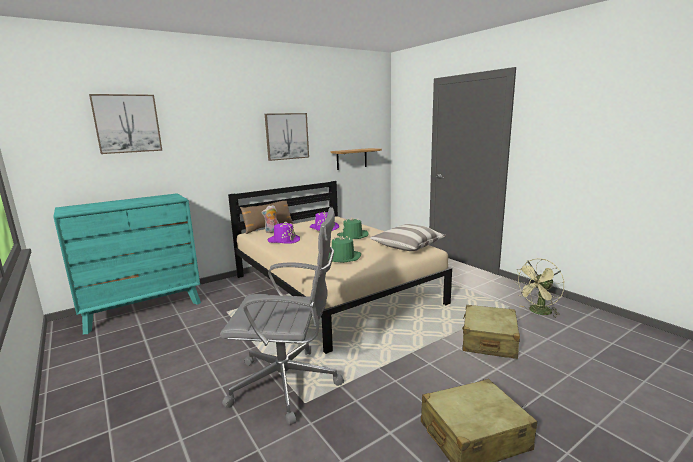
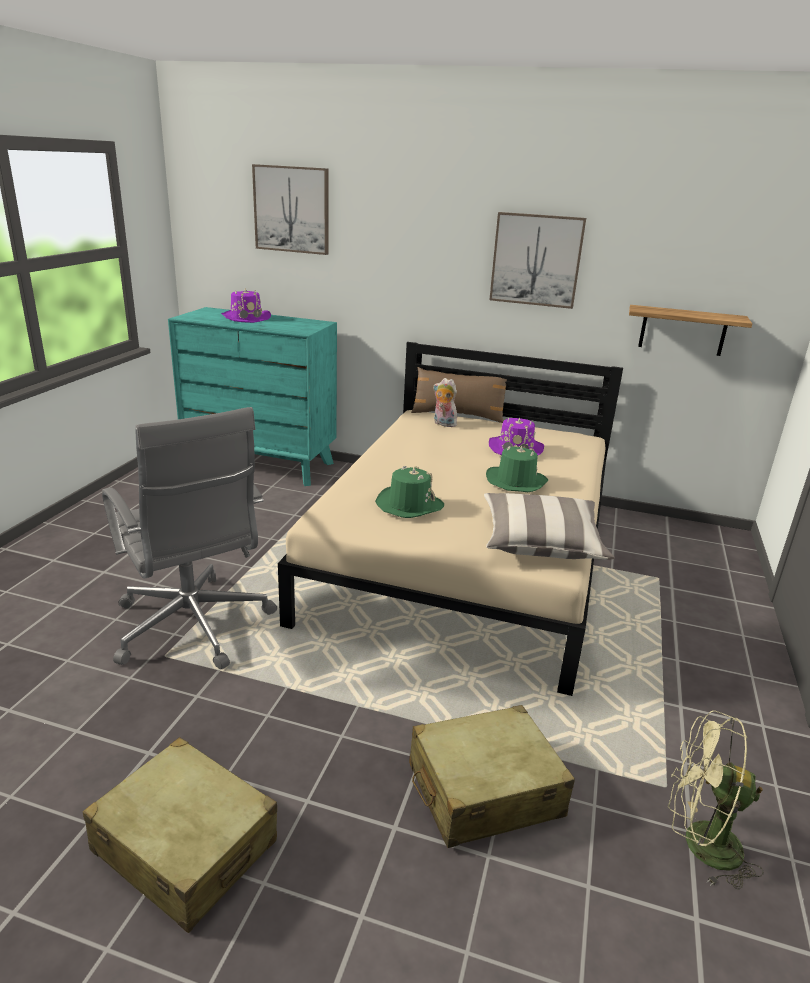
camera: 50 degrees right, 10 degrees up
(284, 240) = (421, 443): purple hat -> purple hat (246, 317)

